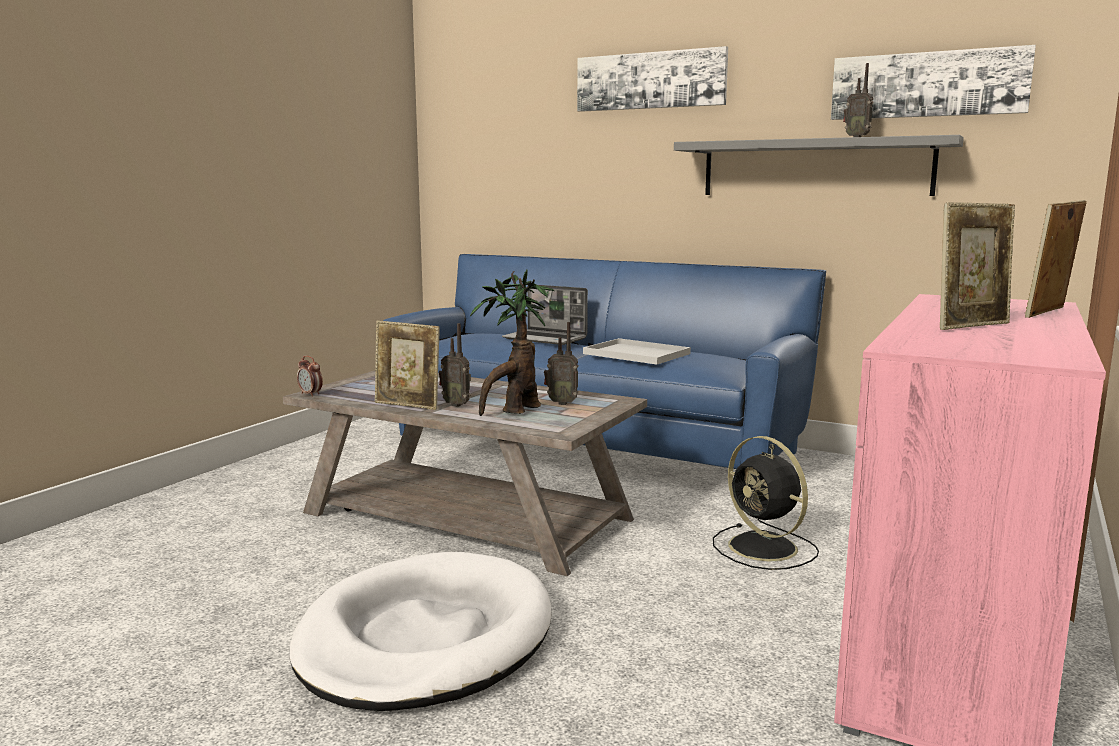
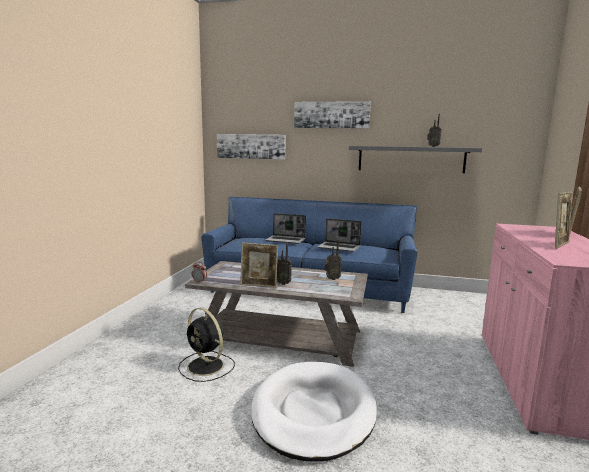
camera: 15 degrees left, 0 degrees up
(515, 411) = (315, 285): potted plant -> none
(638, 354) = (339, 247): white tray -> laptop
(765, 548) = (427, 340): black fan -> black fan (206, 366)
(928, 85) = (462, 124): picture -> picture (251, 146)

